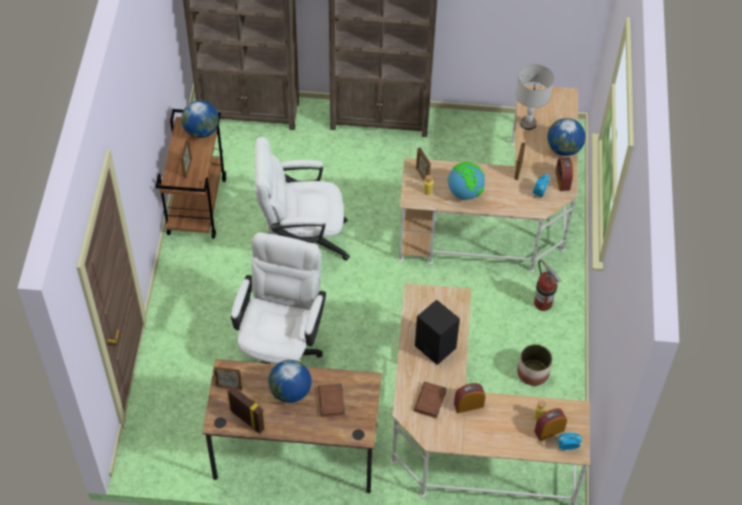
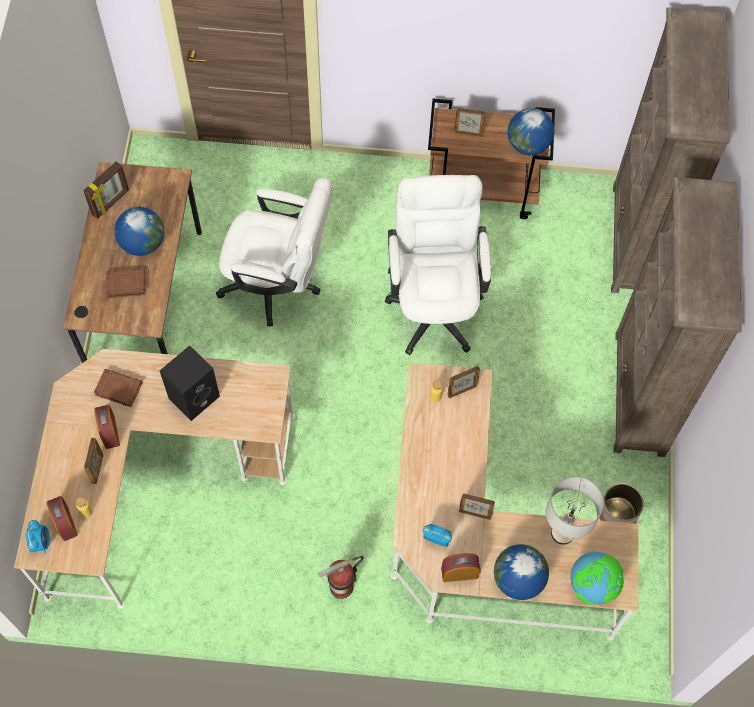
camera: 90 degrees right, 10 degrees up
(229, 387) = (153, 184): picture frame -> picture frame (98, 468)
(465, 192) = (435, 442): globe -> globe (593, 585)
(533, 373) = (236, 566): planter -> planter (616, 514)

